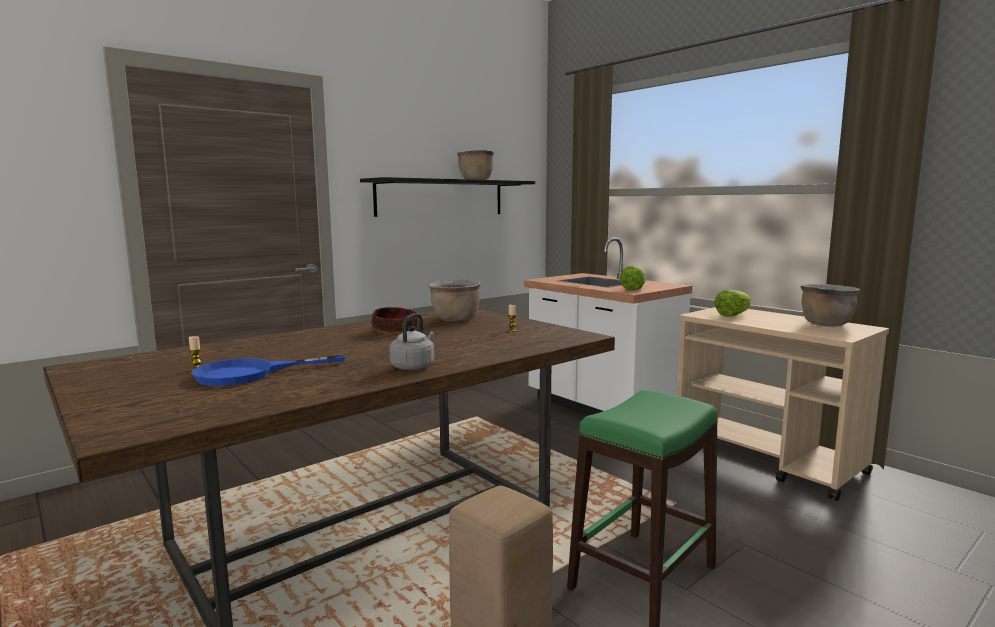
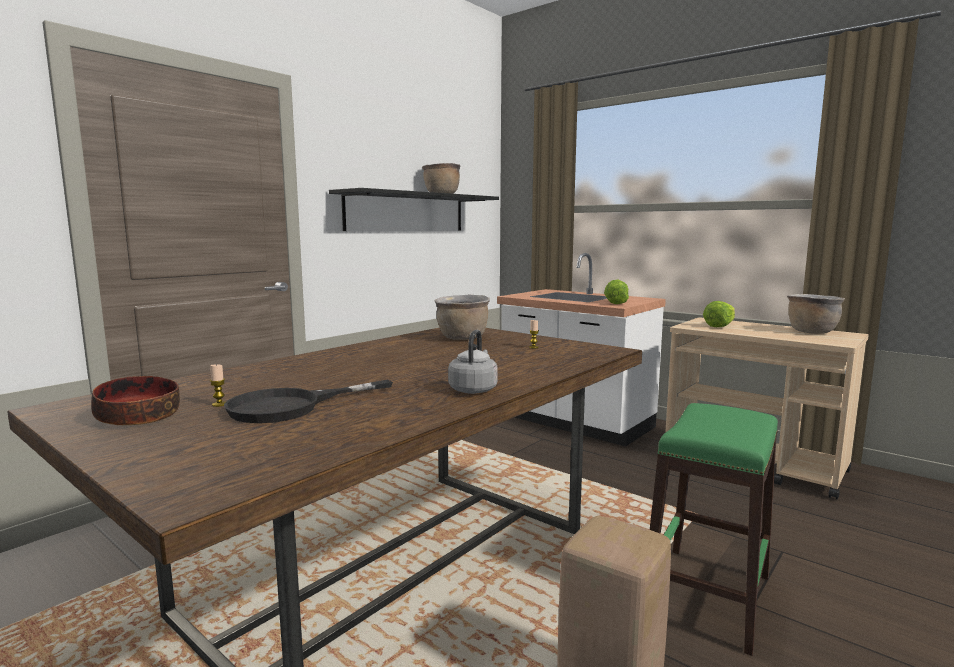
camera: 10 degrees left, 0 degrees up
(250, 373) = (291, 406): blue frying pan -> black frying pan
(394, 331) = (409, 351): bowl -> bowl (138, 417)

